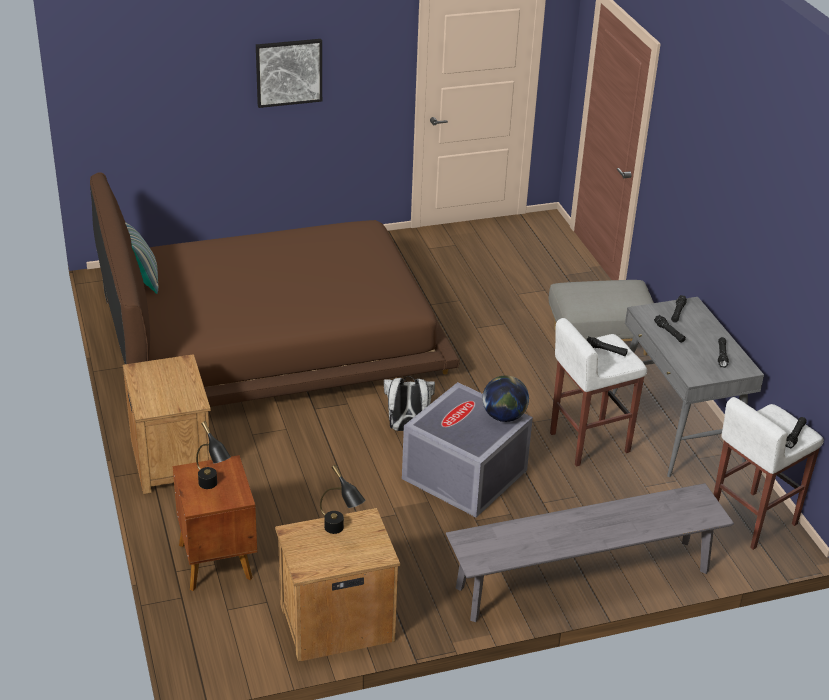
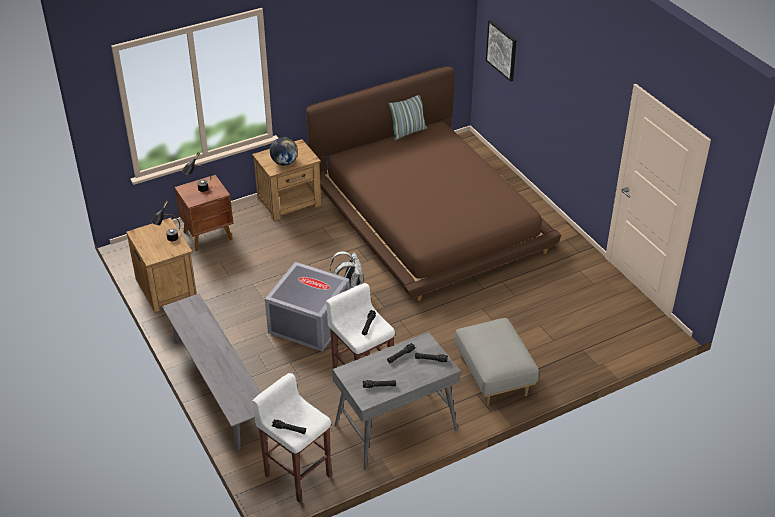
camera: 80 degrees right, 5 degrees up
(289, 72) = (562, 86): picture -> picture (502, 50)
(504, 416) = (316, 303): globe -> globe (284, 162)

